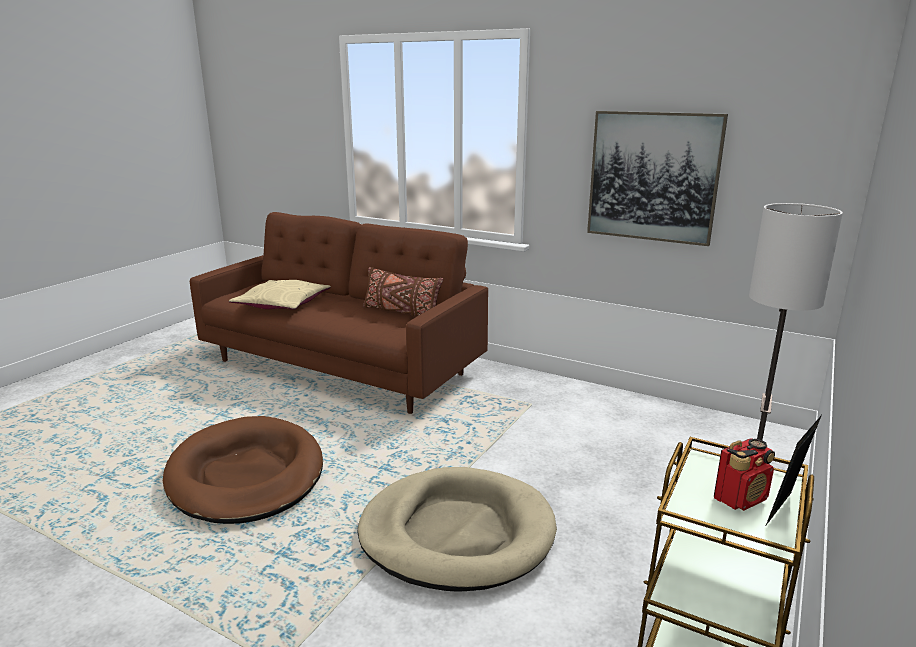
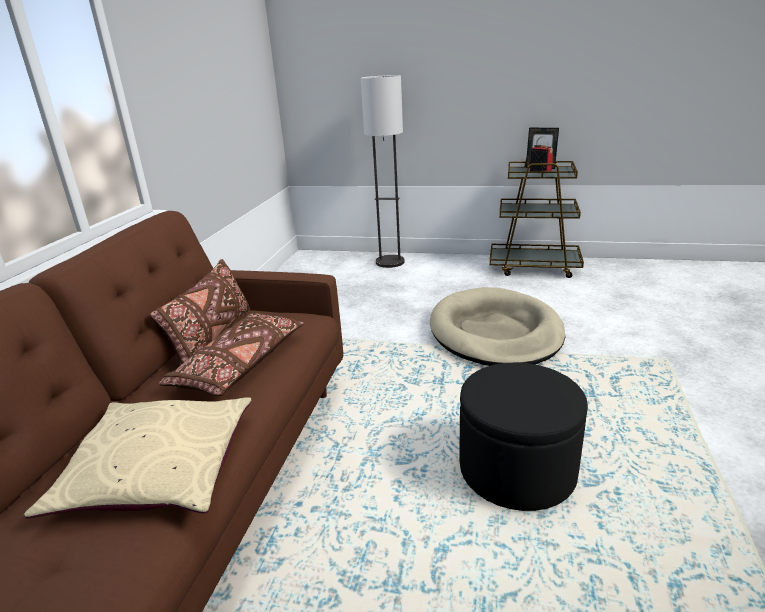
camera: 105 degrees left, 5 degrees up
(246, 475) = (517, 470): brown dog bed -> black ottoman
(354, 318) = (240, 365): none -> brown pillow
(653, 177) = (210, 97): picture -> none

